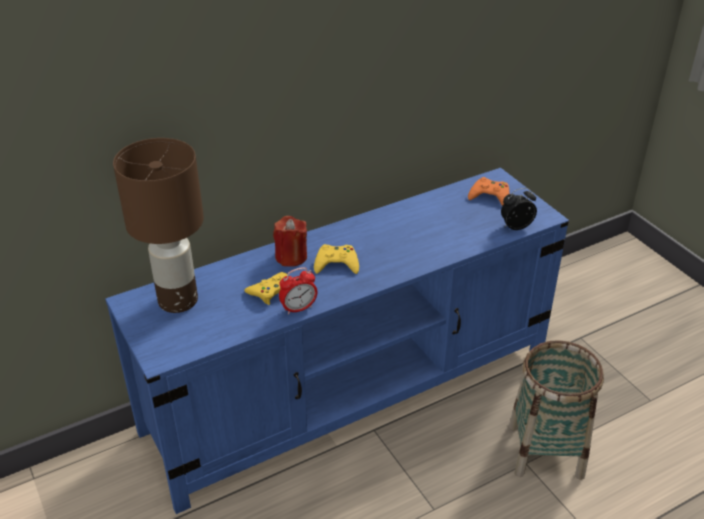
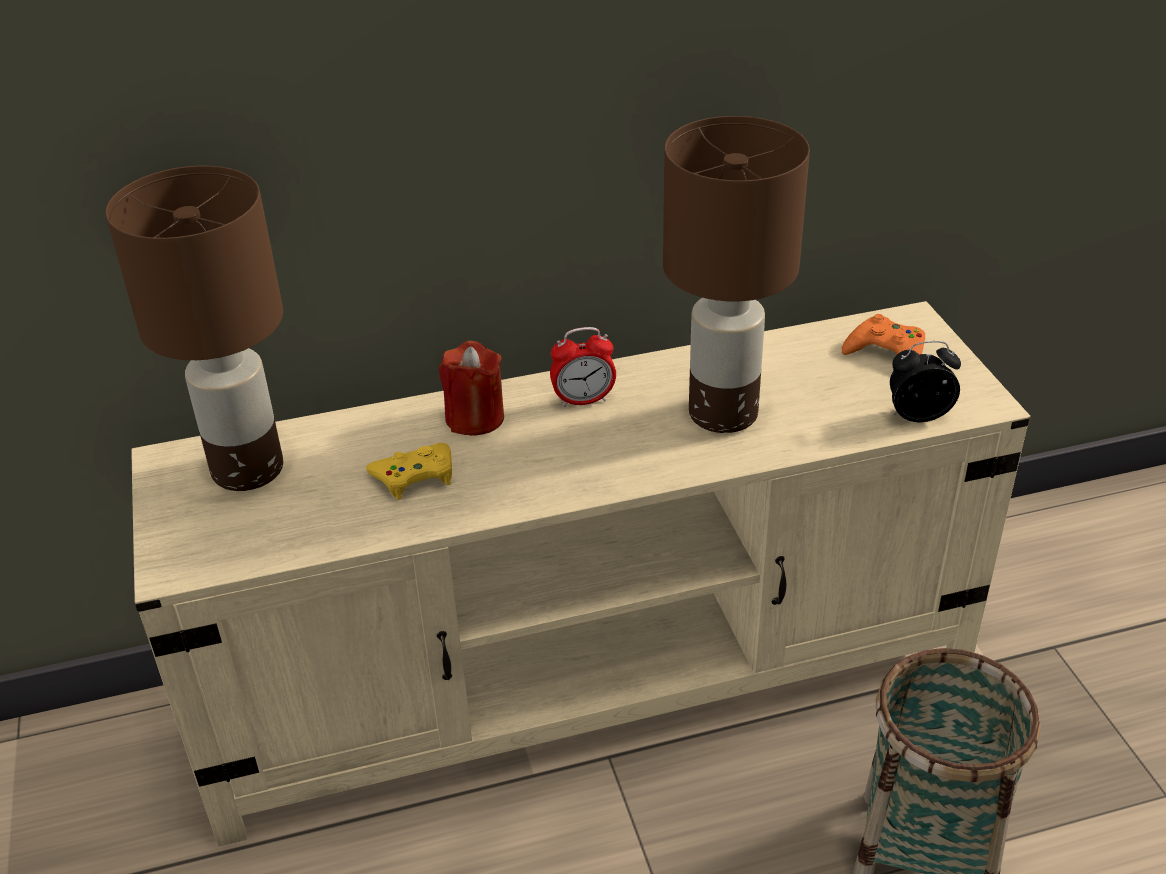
camera: 15 degrees right, 0 degrees up
(298, 308) = (449, 514): alarm clock -> alarm clock (583, 400)
(336, 264) = (551, 441): yellow game controller -> none
(352, 389) = (593, 675): blue tv stand -> beige tv stand
(418, 238) = (721, 413): none -> brown table lamp

